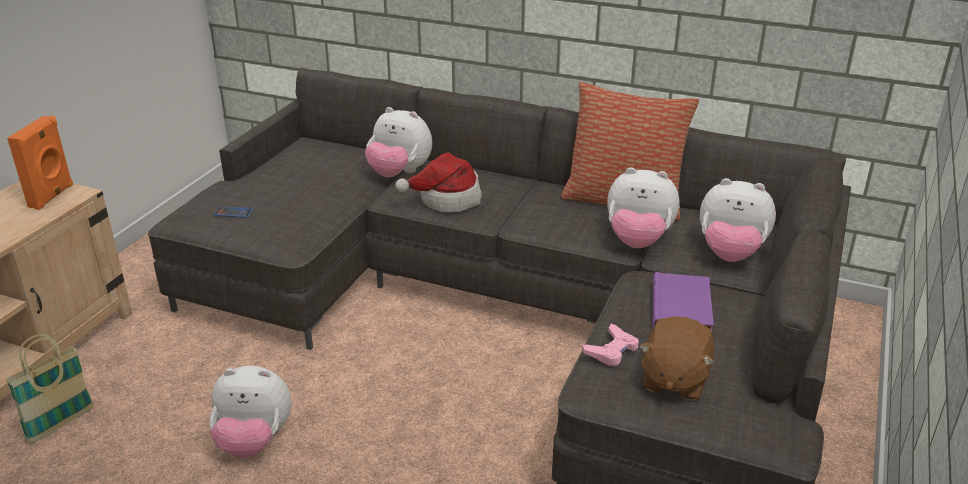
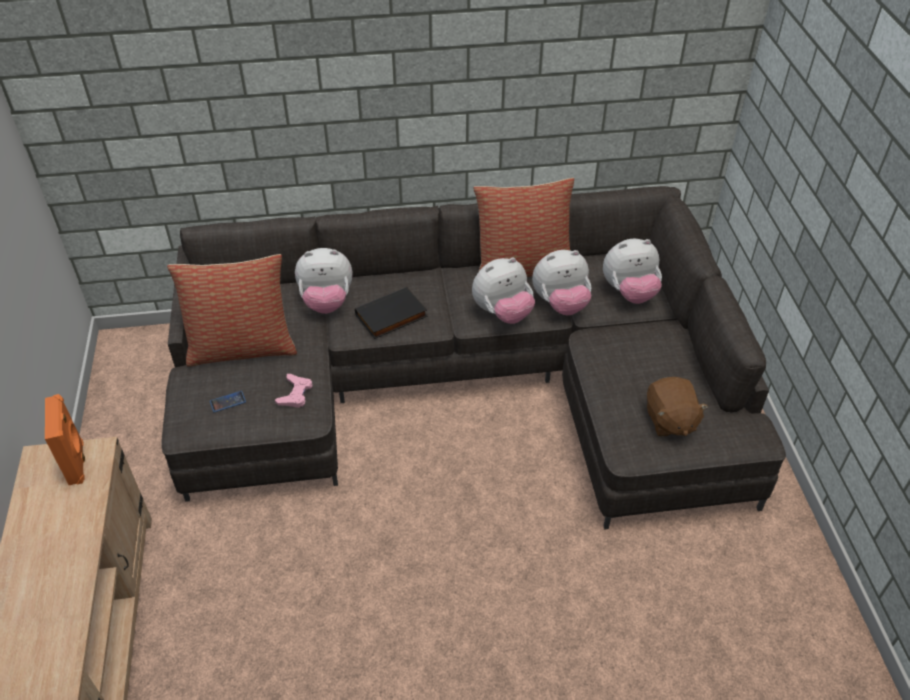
camera: 30 degrees left, 15 degrees up
(61, 424) = (195, 646): basket -> none
(254, 441) = (364, 584): plush toy -> plush toy (502, 313)
(289, 181) = (242, 347): none -> pillow
(446, 199) = (391, 317): hat -> black book
(612, 350) = (616, 413): pink game controller -> pink game controller (295, 394)
(683, 309) = (634, 356): purple book -> none

